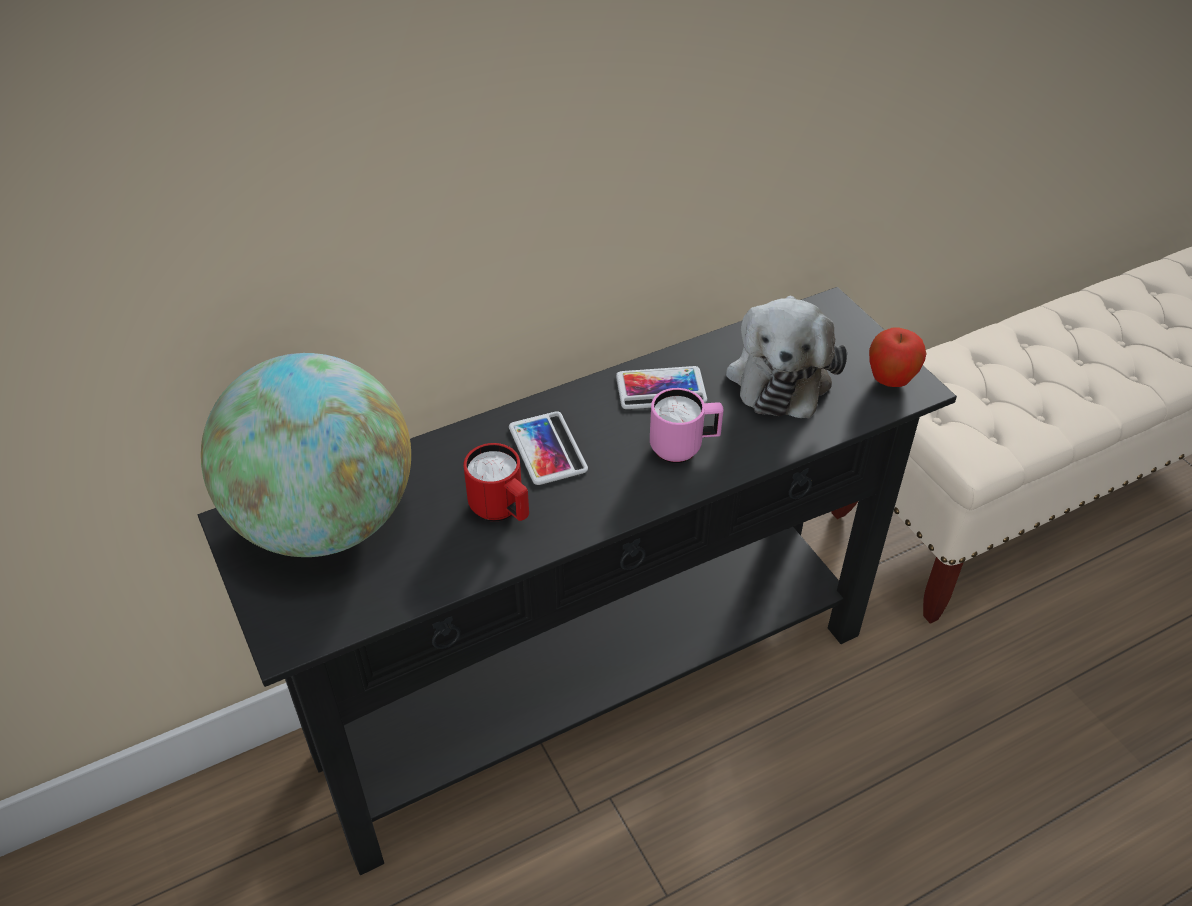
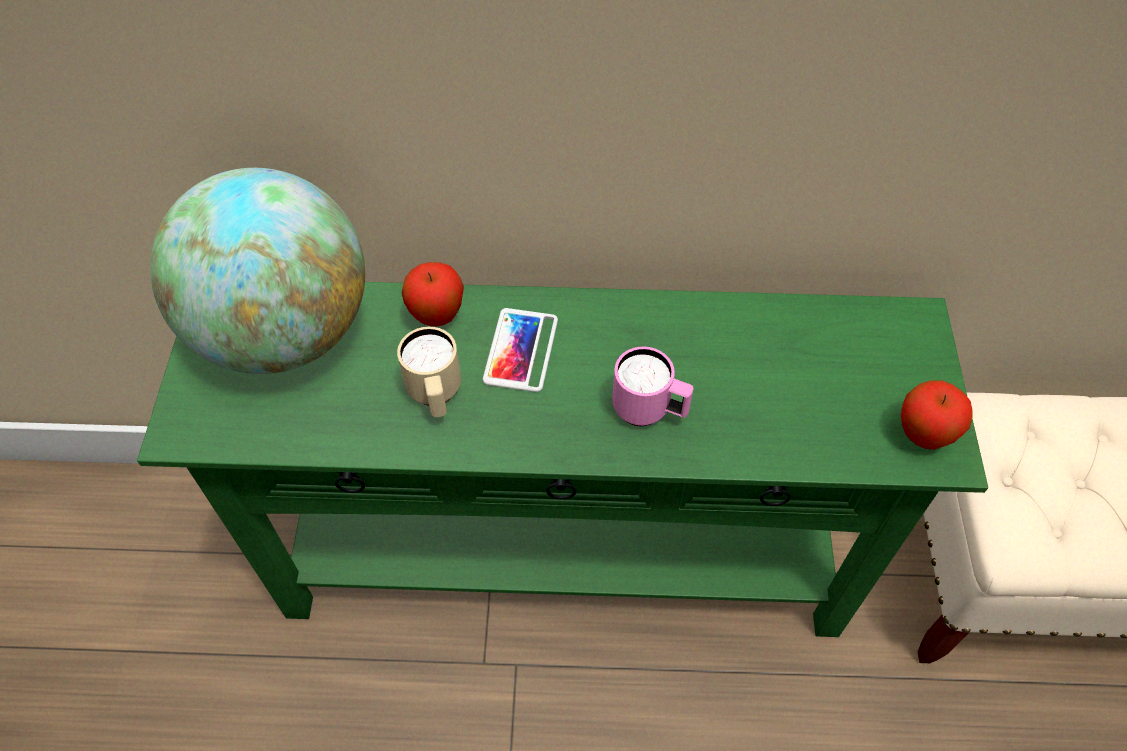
camera: 30 degrees right, 10 degrees up
(455, 453) = (437, 316): none -> apple
(502, 511) = (435, 396): red mug -> beige mug
(594, 690) = (563, 560): black console table -> green console table
(661, 388) = (673, 335): phone -> none
(780, 374) = (807, 373): plush toy -> none

